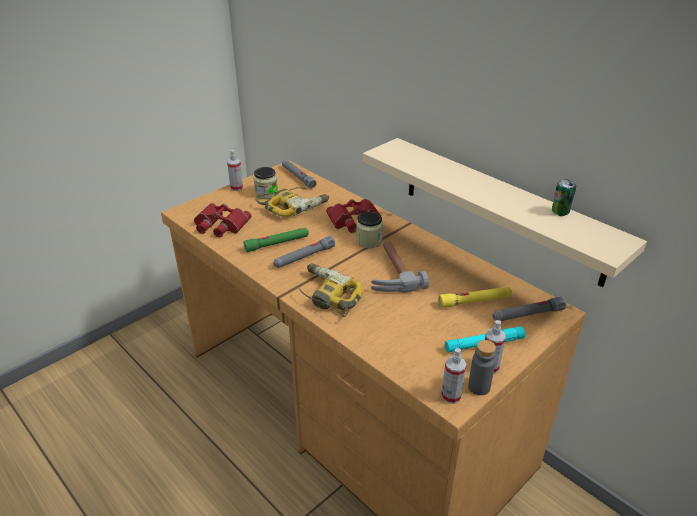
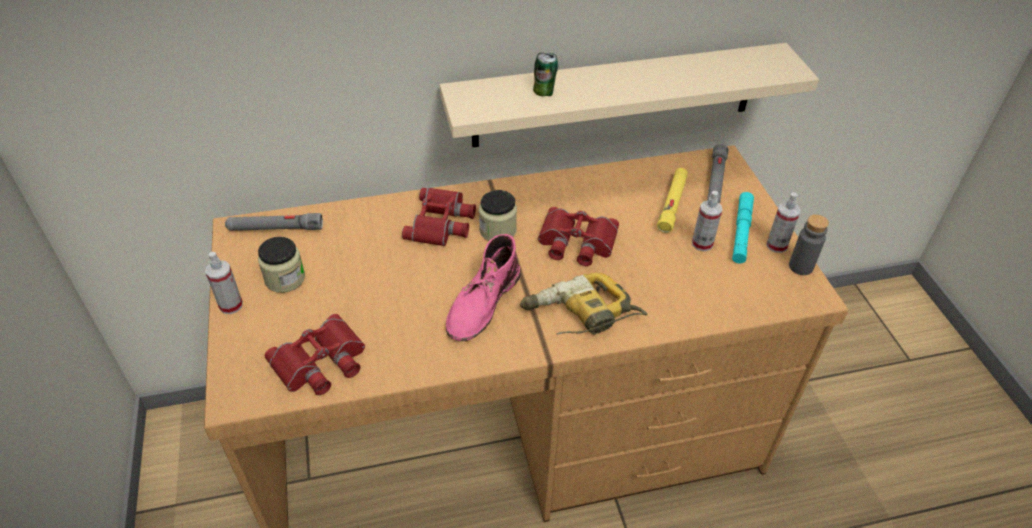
camera: 60 degrees left, 10 degrees up
(277, 243) = (428, 317): green flashlight -> none
(294, 206) = (349, 264): power drill -> none
(304, 257) = (482, 303): grey flashlight -> pink boot
(389, 273) = (576, 243): hammer -> red binoculars
(451, 396) = (804, 292): spray bottle -> spray bottle (702, 244)
(559, 212) = (707, 60): can -> can (544, 92)

